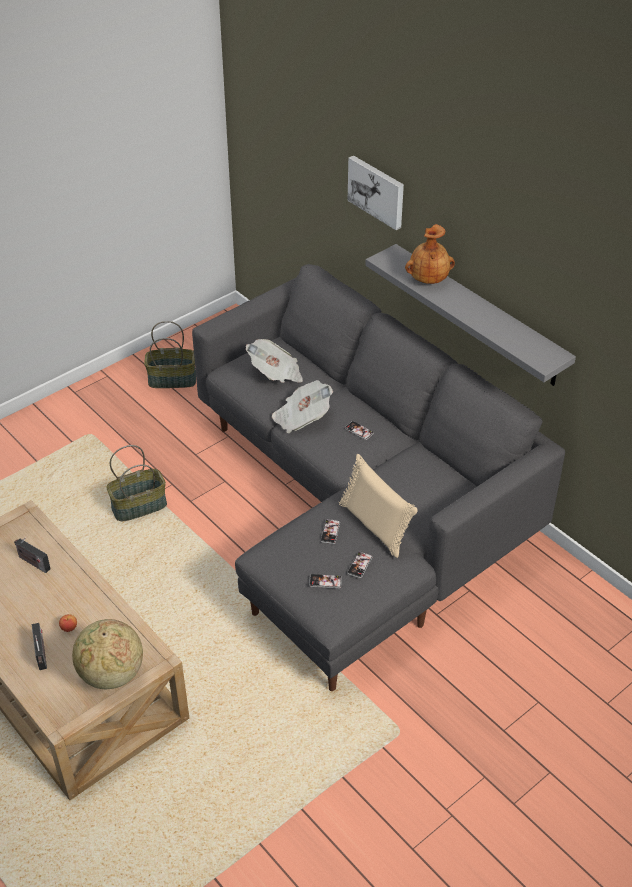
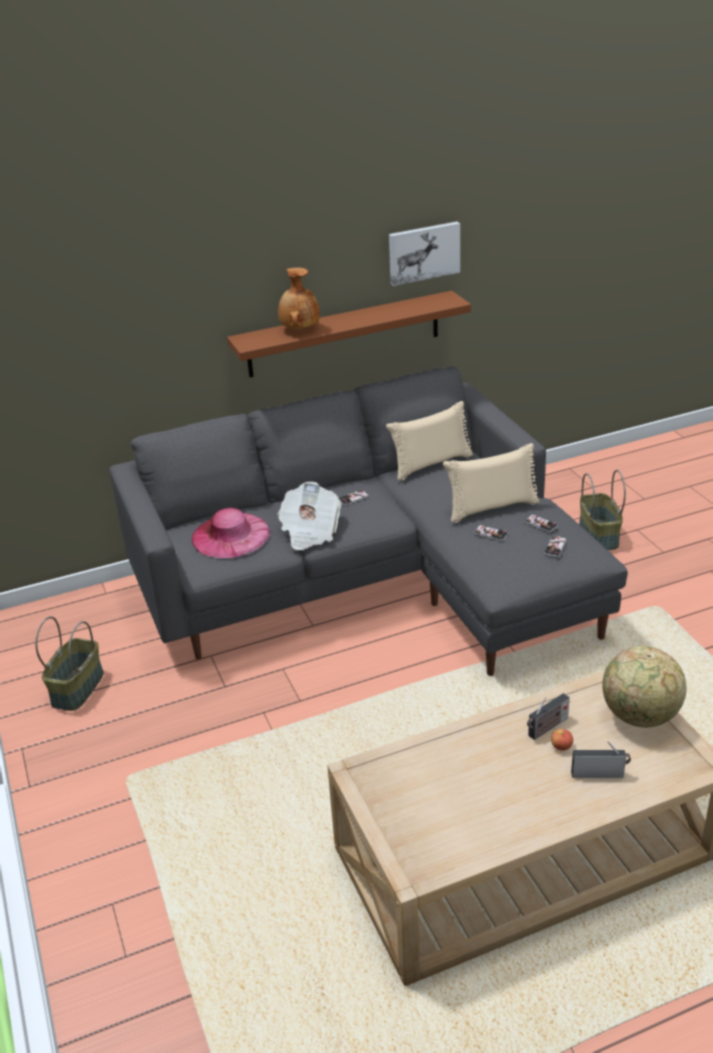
camera: 70 degrees left, 10 degrees down
(32, 562) = (442, 771): radio -> radio (546, 728)
(139, 506) = (285, 745): basket -> basket (597, 535)
(276, 374) = (230, 535): newspaper -> pink hat
(377, 191) = (188, 295): picture -> picture (423, 252)
(444, 470) = (431, 464): none -> beige pillow
(478, 315) = (344, 334): grey shelf -> brown shelf

